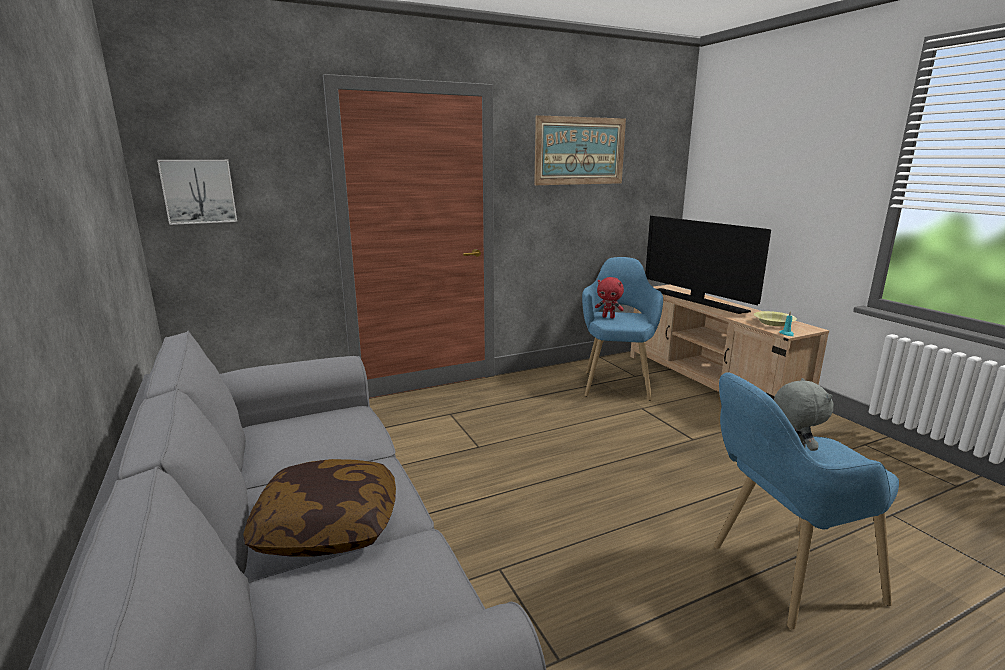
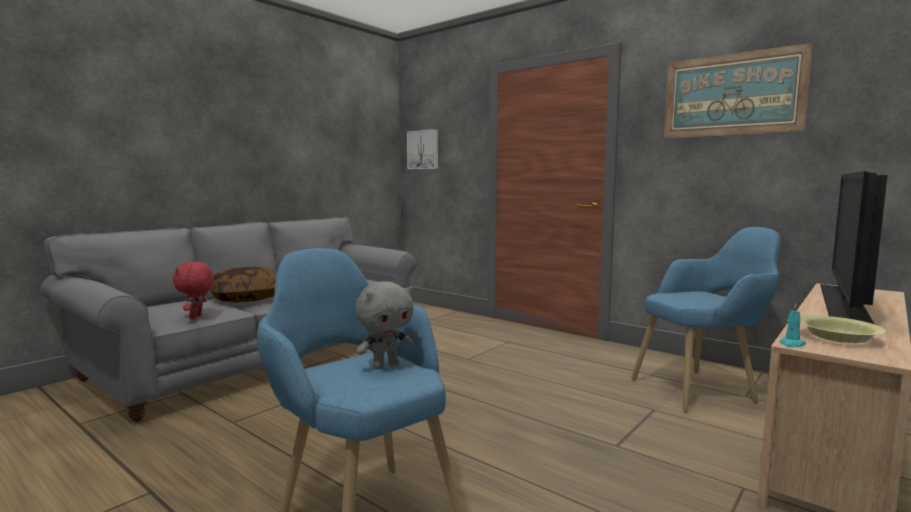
camera: 65 degrees right, 10 degrees down
(608, 317) = (690, 294): red plush toy -> red plush toy (196, 317)

